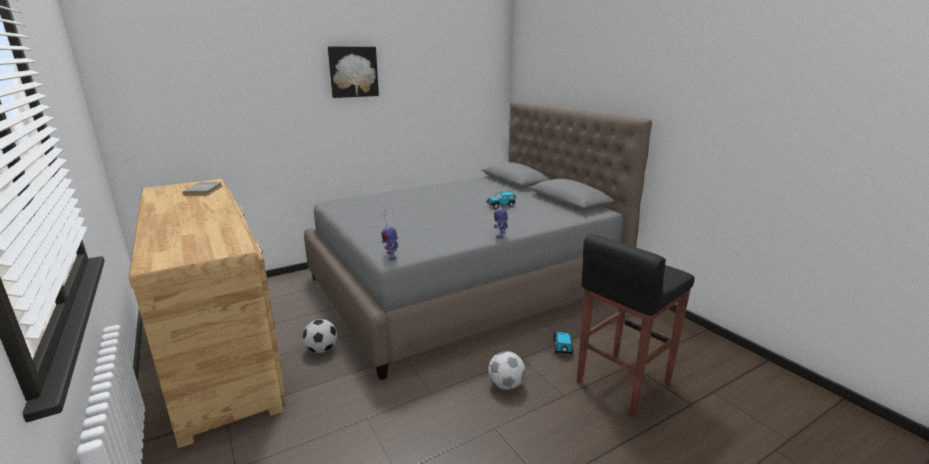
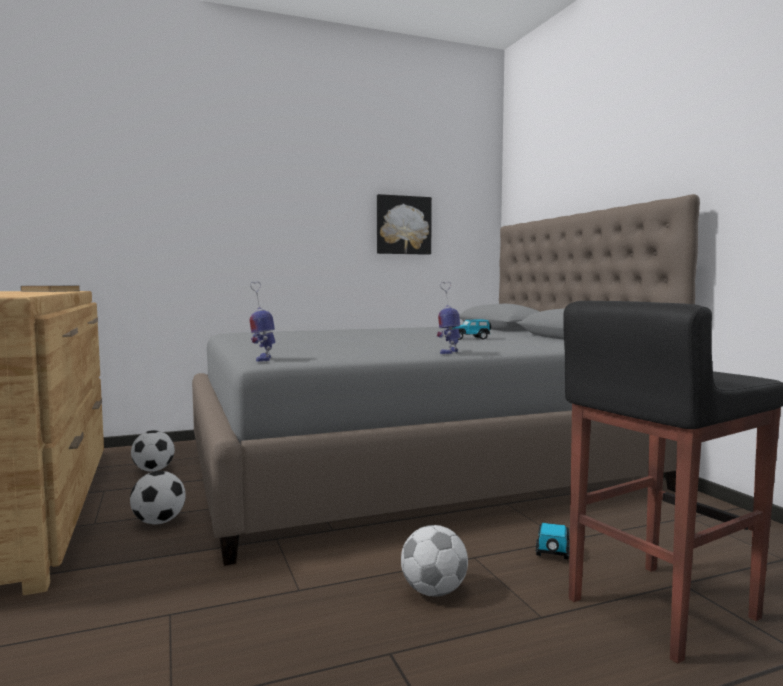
camera: 10 degrees right, 15 degrees down
(292, 303) = (153, 470): none -> football
(353, 72) = (283, 175): picture -> picture (403, 225)

